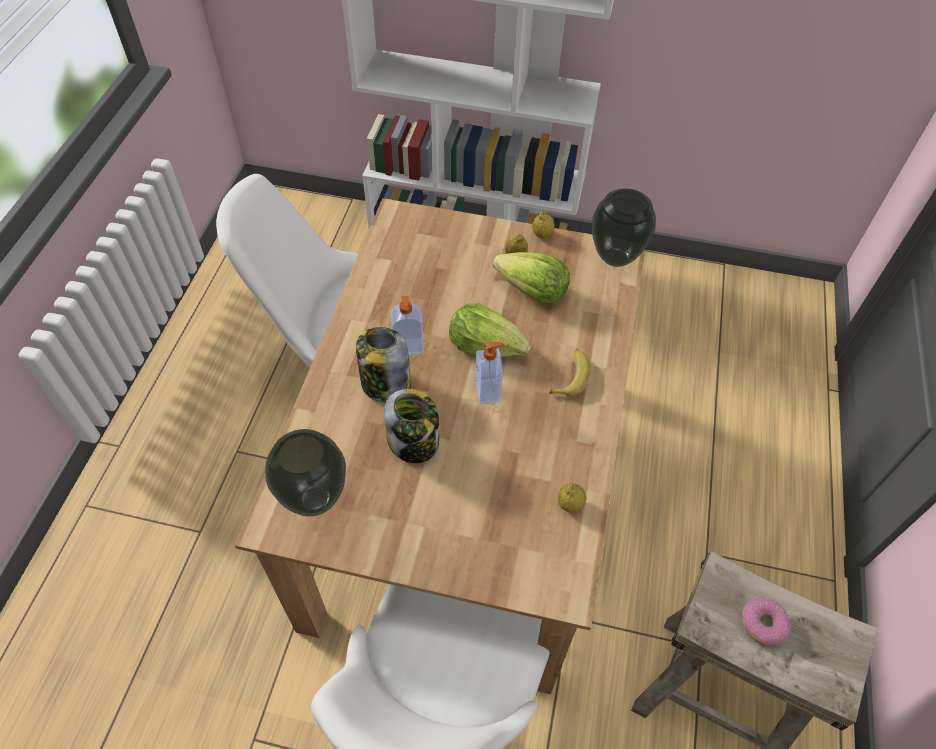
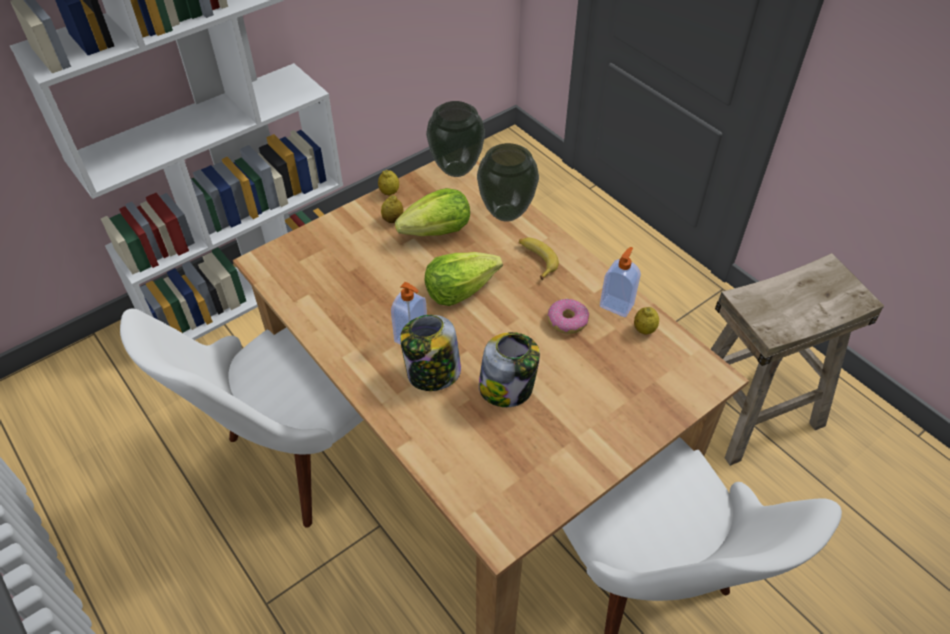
camera: 50 degrees left, 5 degrees down
(314, 498) = (500, 487): vase -> vase (505, 213)
(488, 391) = (503, 314): soap dispenser -> soap dispenser (617, 305)
(762, 624) = (790, 303): donut -> donut (567, 321)

